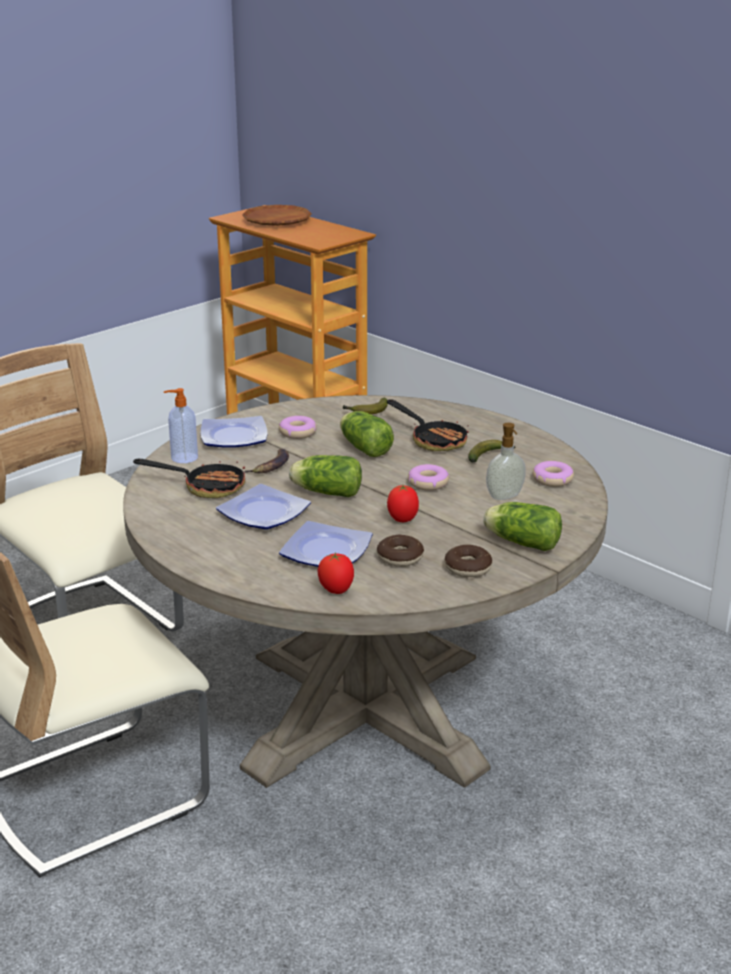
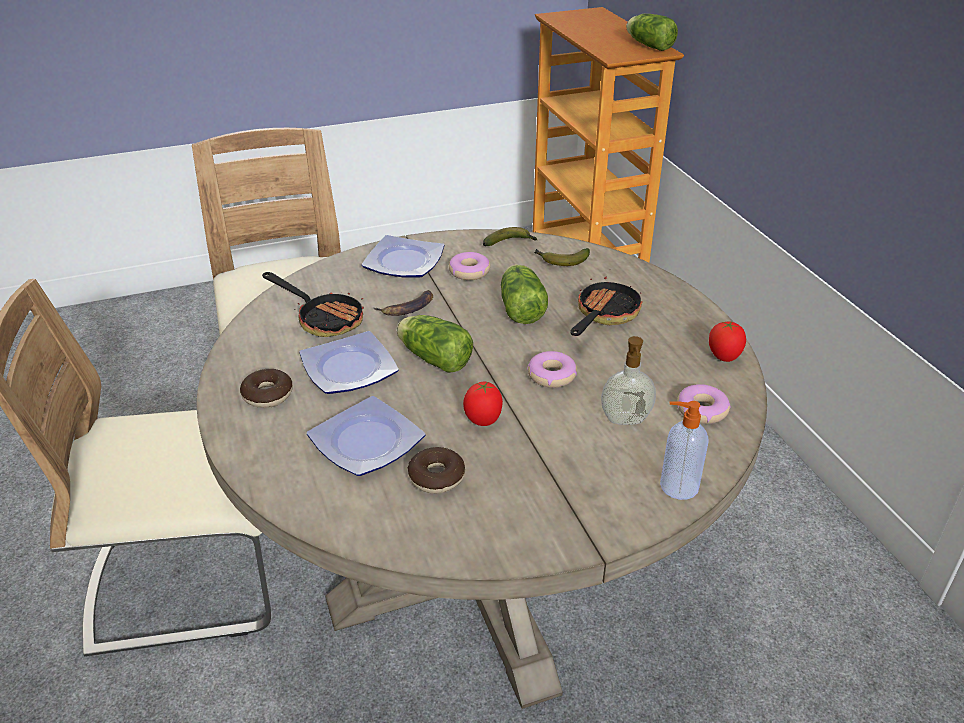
camera: 25 degrees right, 10 degrees up
(183, 458) = (335, 276): soap dispenser -> soap dispenser (677, 486)
(277, 221) = (596, 25): brown plate -> none
(336, 591) = (329, 505): tomato -> tomato (724, 358)
(433, 440) = (604, 315): frying pan -> frying pan turned 135 degrees counterclockwise
(468, 568) = (500, 519): donut -> donut (267, 395)
(490, 456) = (651, 355): banana -> banana (510, 243)
(520, 542) = (593, 498): lettuce -> lettuce (648, 45)

